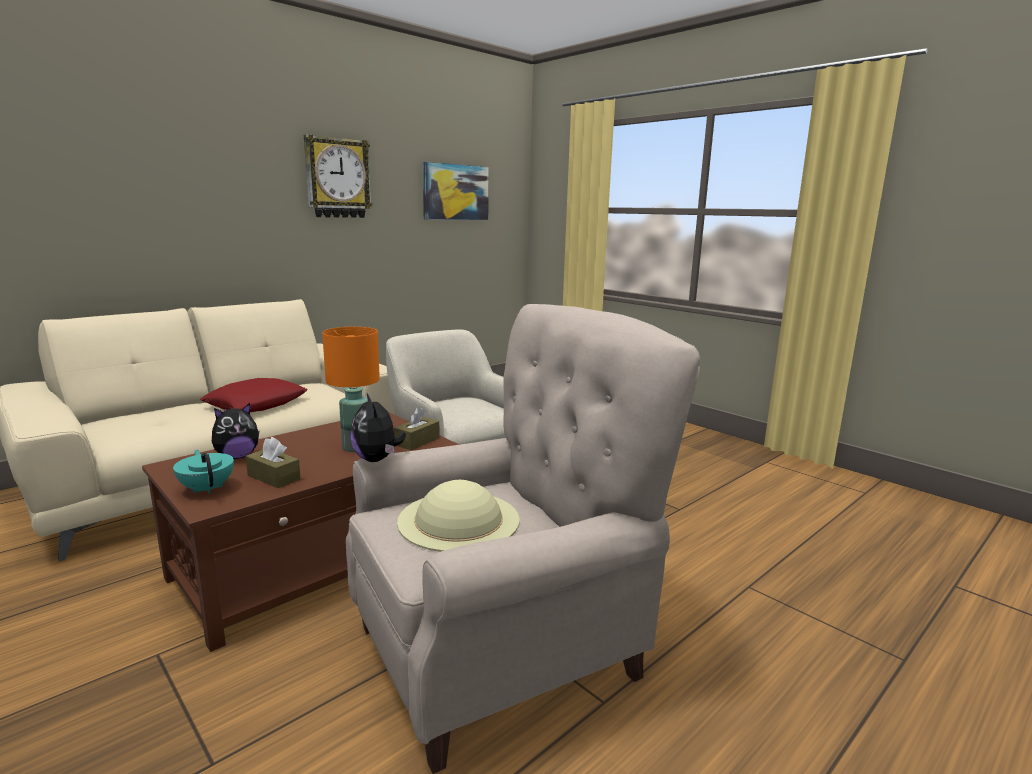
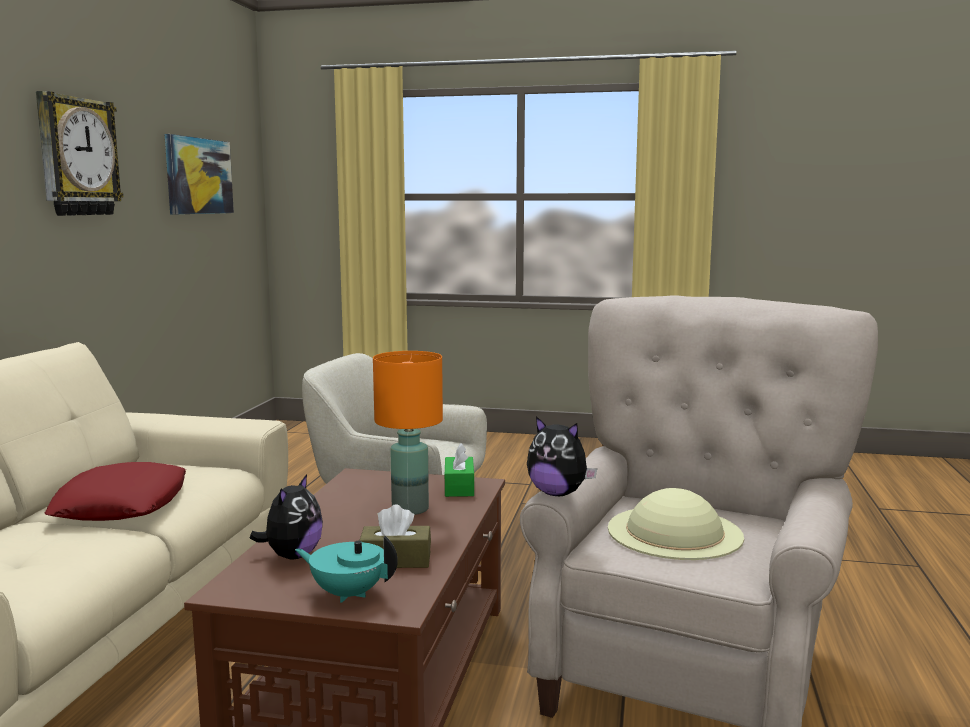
camera: 35 degrees left, 5 degrees down
(417, 441) = (459, 487): brown tissue box -> green tissue box

